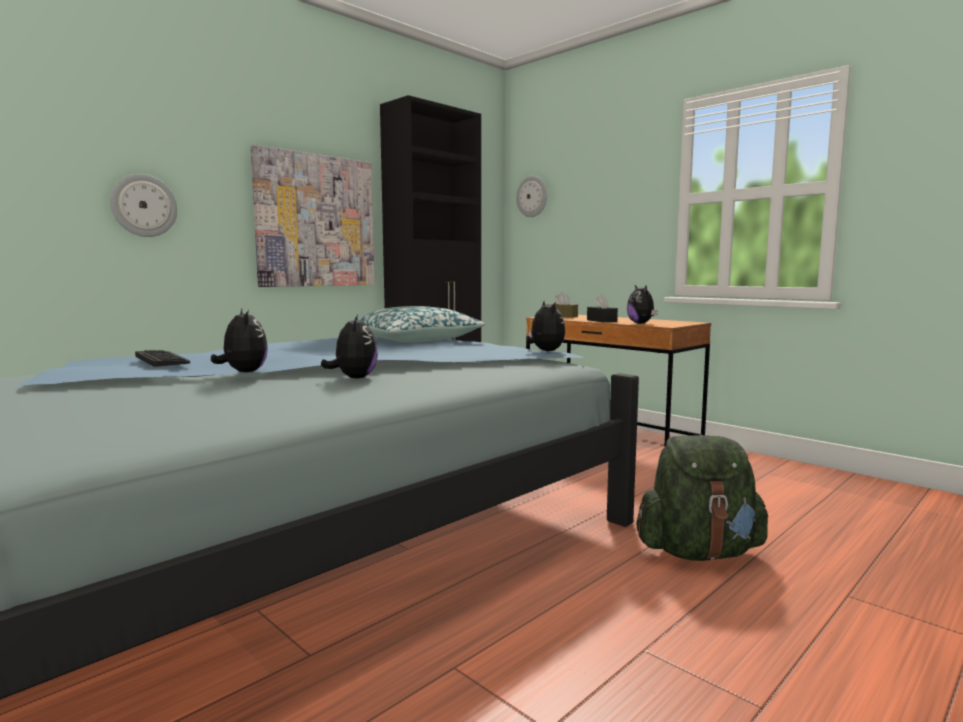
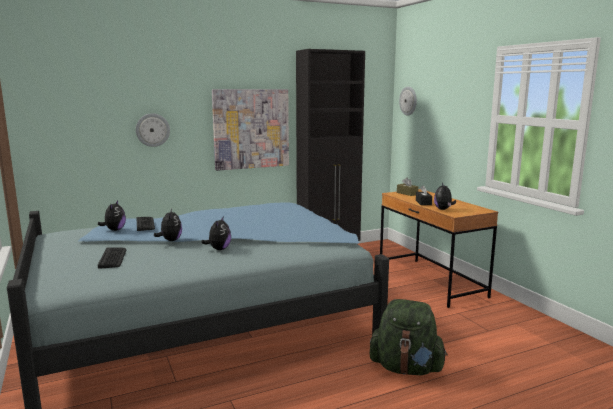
camera: 20 degrees right, 5 degrees up
(132, 402) = (113, 258): none -> keyboard
(415, 340) = (288, 213): pillow -> none
(545, 351) = (344, 234): plush toy -> plush toy (114, 230)

